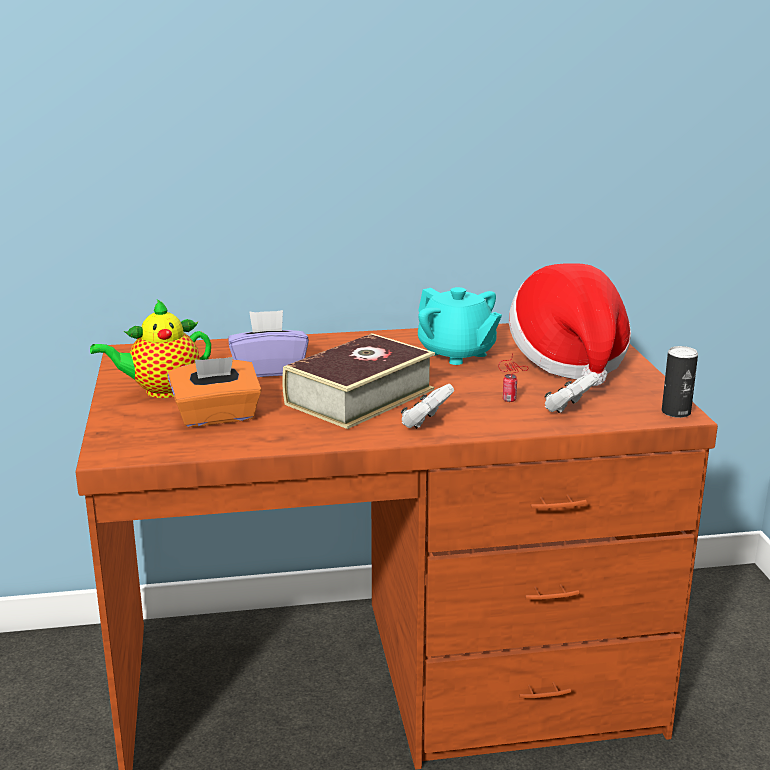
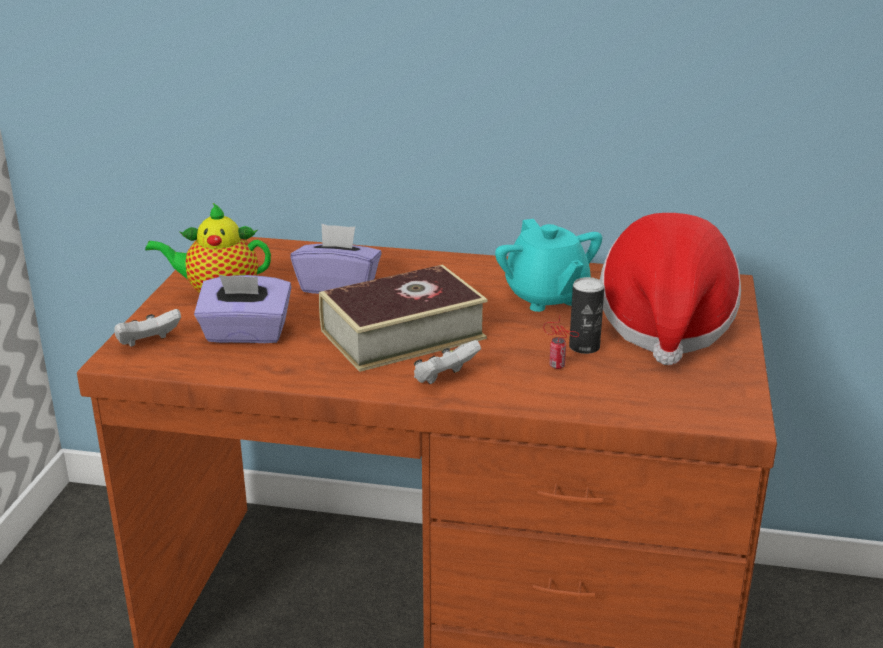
camera: 20 degrees right, 5 degrees up
(217, 417) = (246, 334): orange tissue box -> purple tissue box
(568, 408) = (614, 389): white game controller -> white game controller (148, 343)
(676, 412) = (737, 416): can -> can (584, 347)

